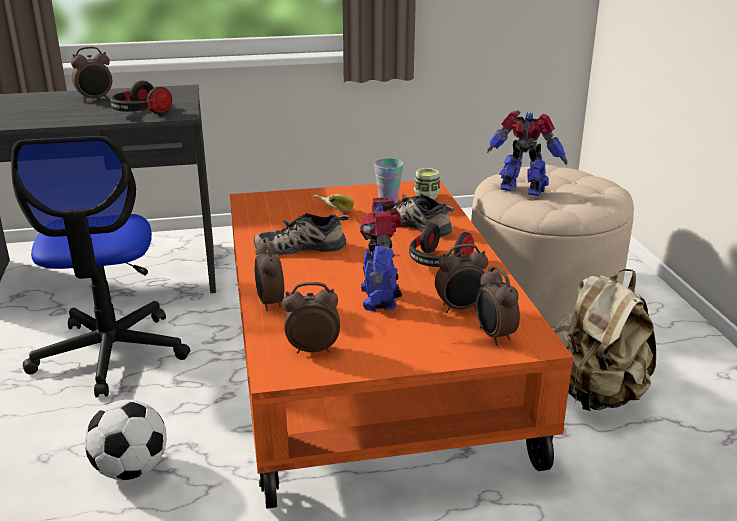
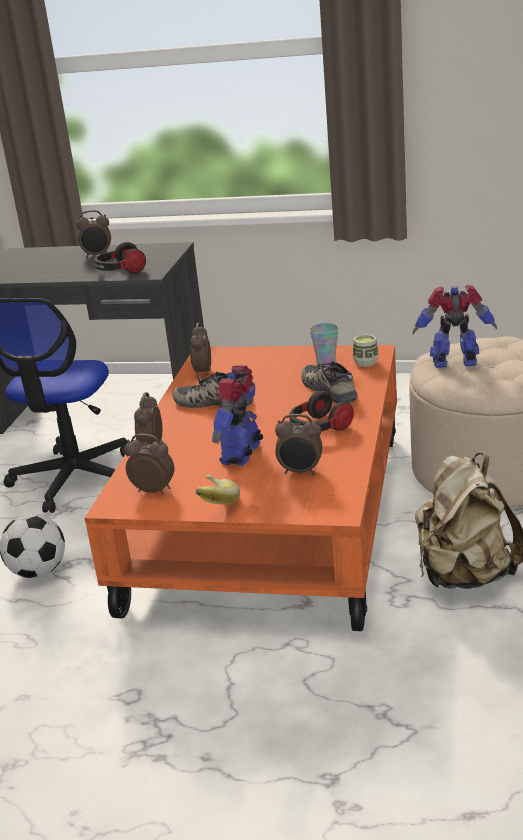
camera: 25 degrees right, 0 degrees up
(329, 215) = (262, 374): banana -> banana (213, 504)
(494, 336) = (307, 499): alarm clock -> alarm clock (202, 372)
(522, 190) = (455, 363): toy robot -> toy robot turned 45 degrees counterclockwise

